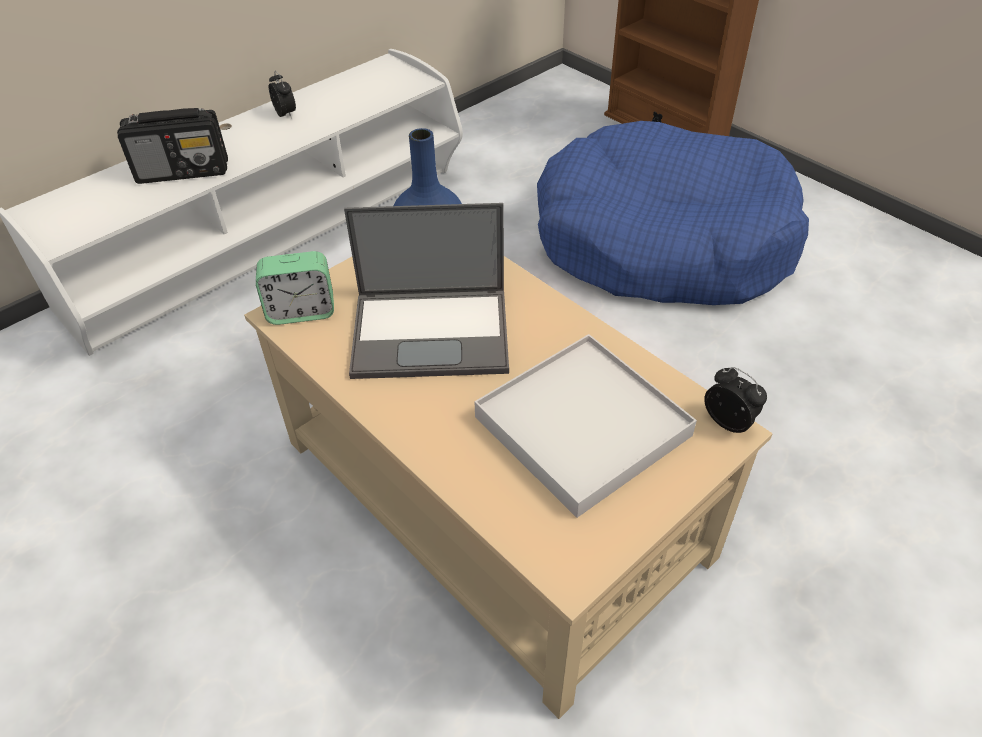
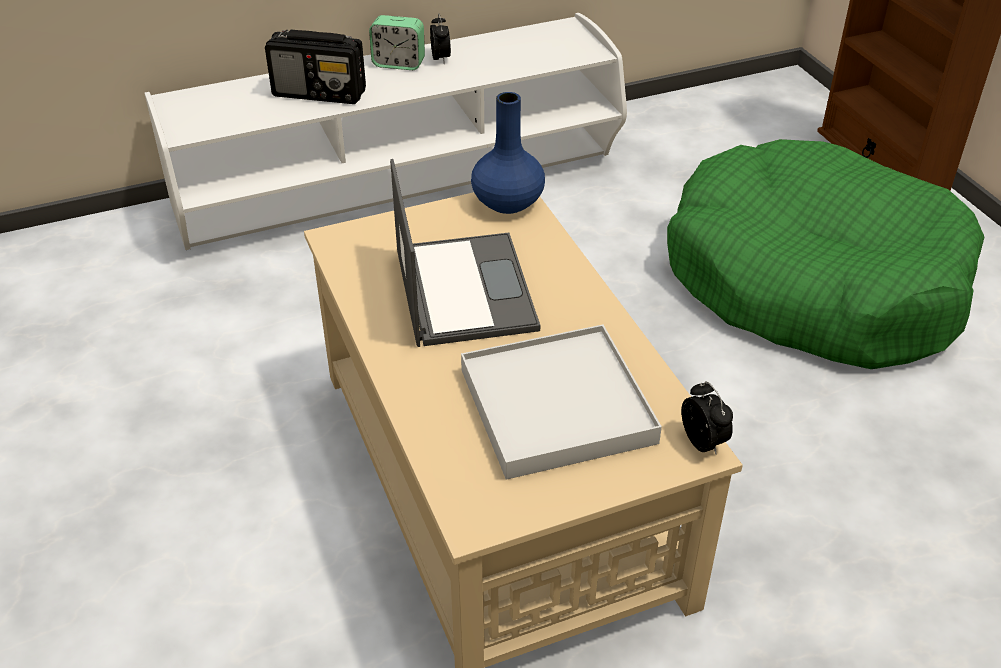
camera: 20 degrees right, 5 degrees down
(301, 311) = (354, 240): alarm clock -> alarm clock (398, 63)
(433, 332) = (463, 288): laptop -> laptop turned 120 degrees counterclockwise
(662, 242) = (812, 282): blue dog bed -> green dog bed

